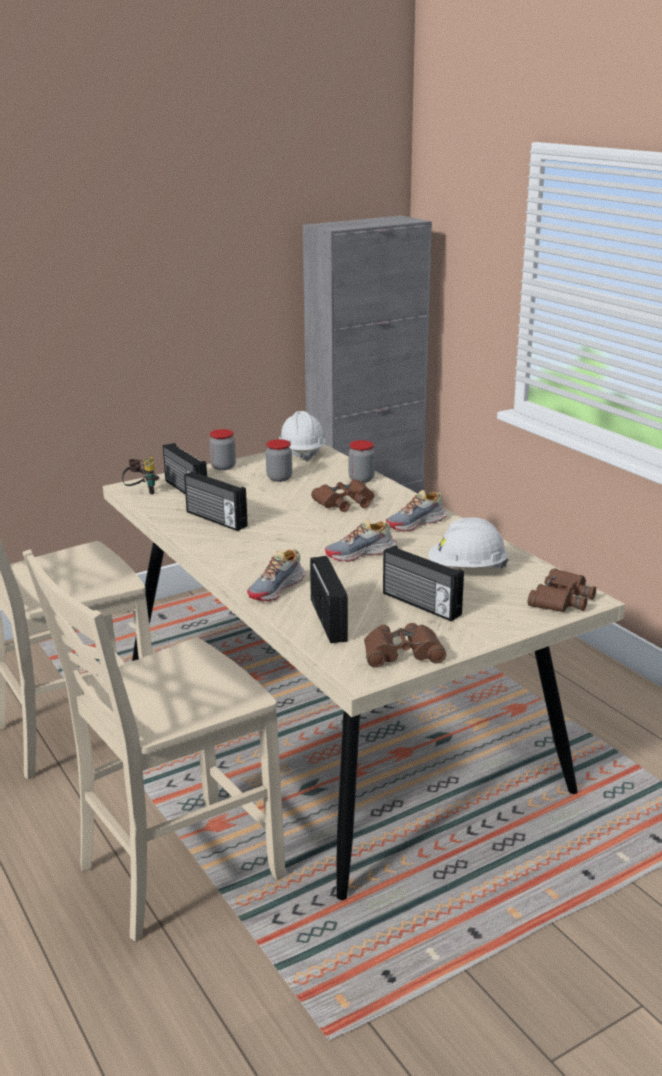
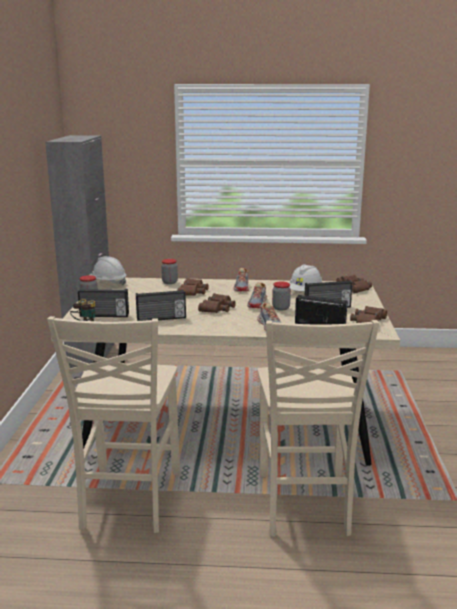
camera: 55 degrees left, 5 degrees down
(279, 478) = (133, 295): jar -> jar (281, 308)
(301, 536) = (217, 308): none -> brown binoculars

